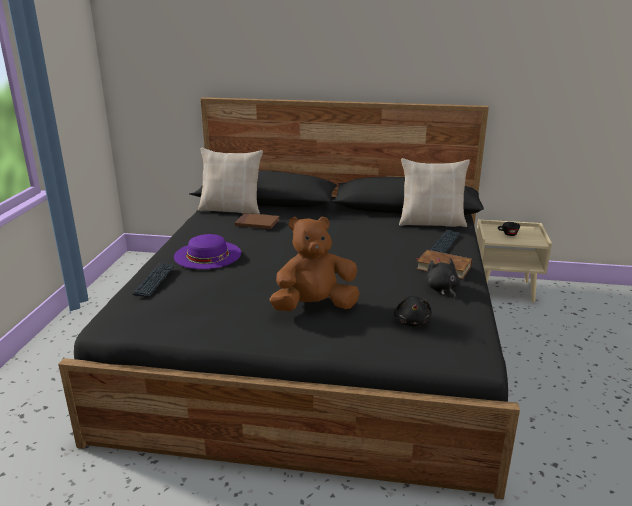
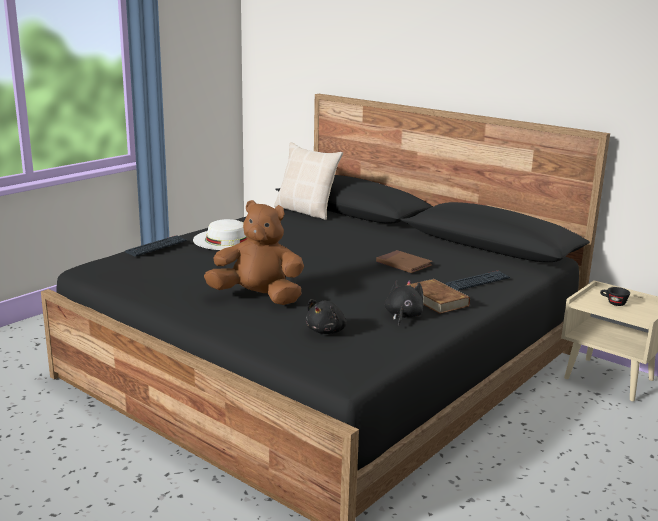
camera: 30 degrees right, 5 degrees down
(208, 255) = (227, 239): purple hat -> white hat
(257, 223) = (311, 226): brown book -> brown book (403, 264)
(431, 222) = (495, 262): beige pillow -> none

